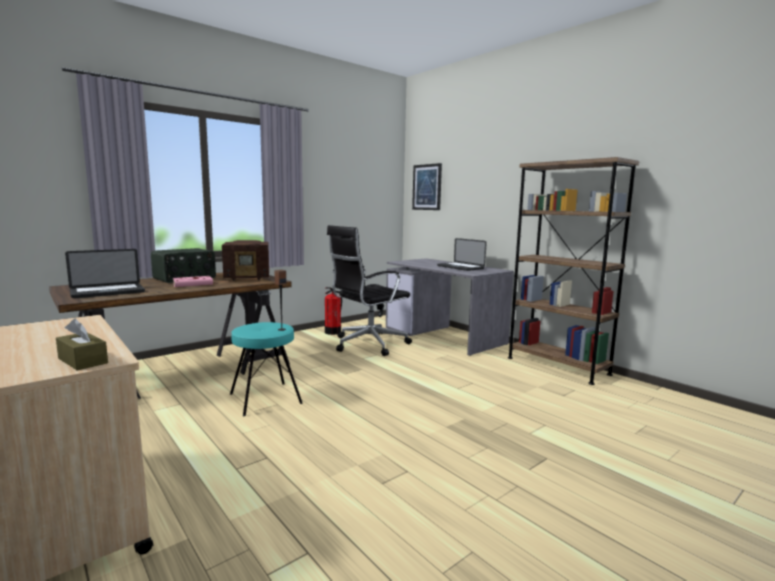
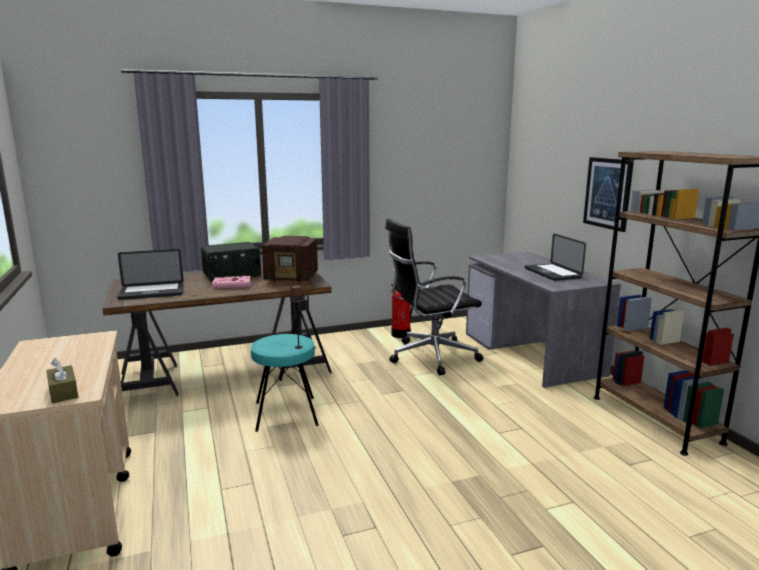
camera: 20 degrees right, 5 degrees up
(427, 187) = (532, 161): picture -> picture (608, 193)

